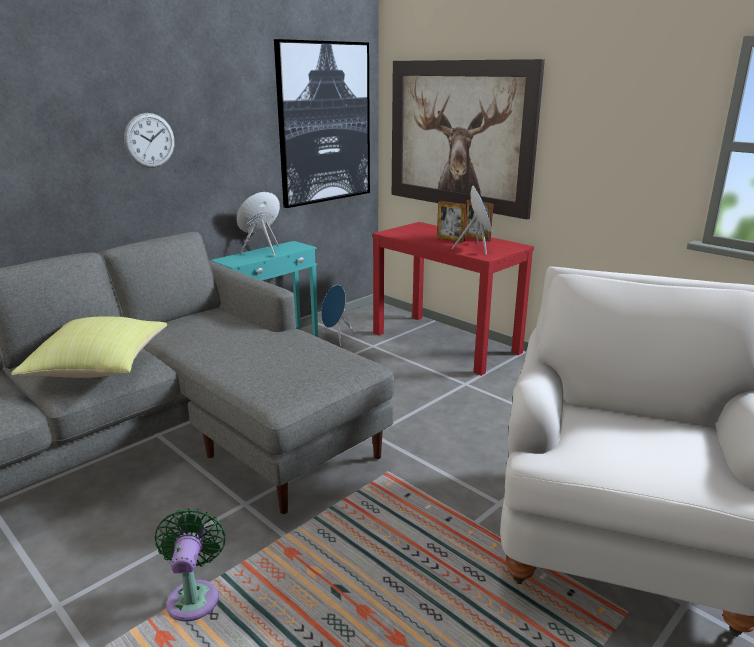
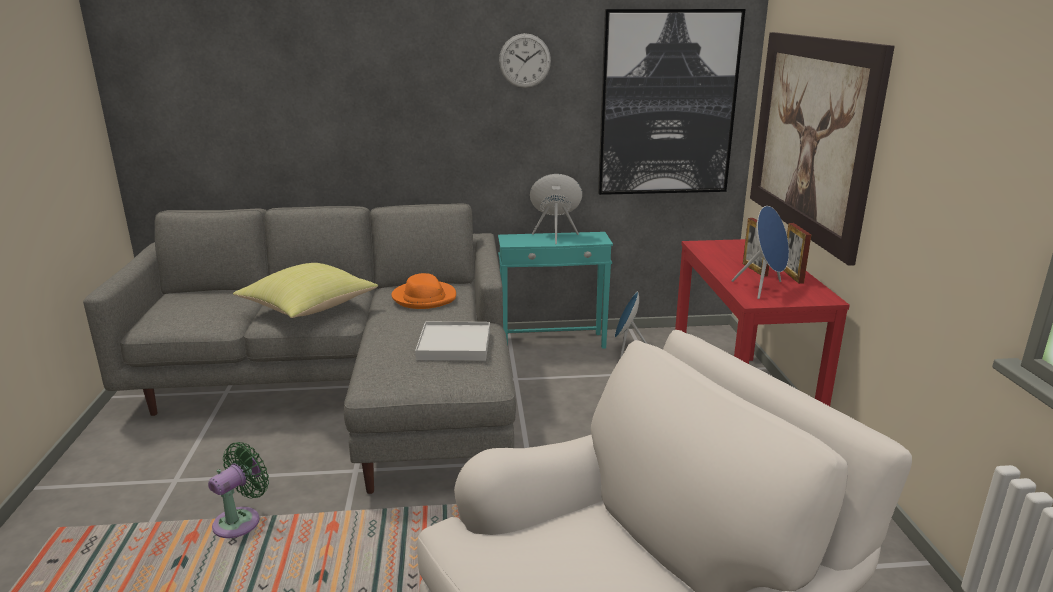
camera: 40 degrees right, 0 degrees up
(149, 140) = (447, 110): wall clock -> wall clock (524, 61)
(202, 327) = (424, 297): none -> orange hat
(296, 351) = (454, 345): none -> white tray

